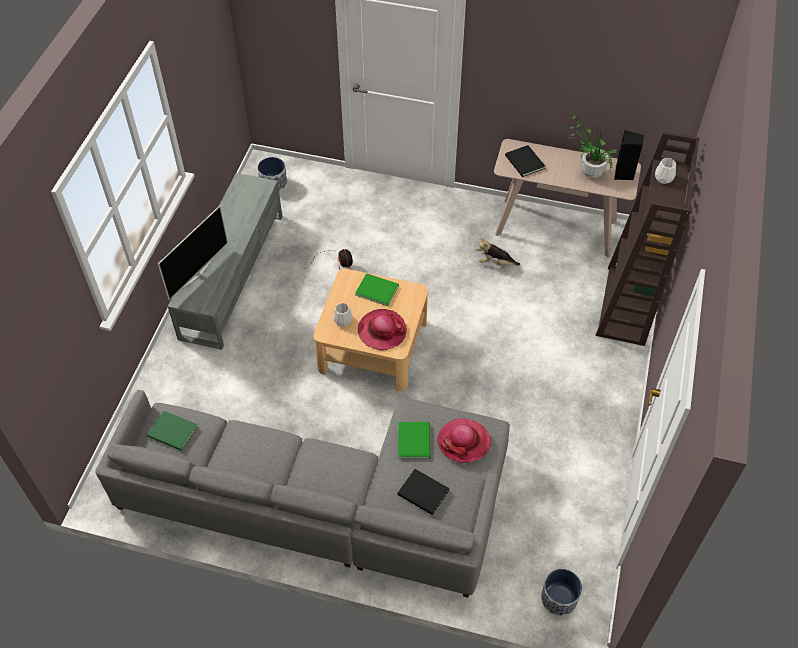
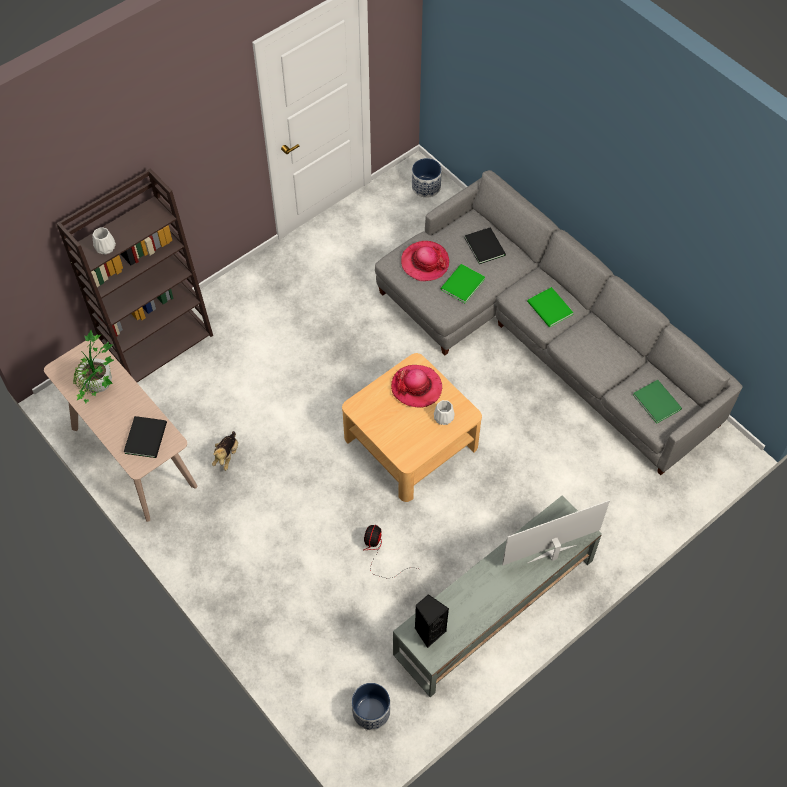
camera: 145 degrees left, 5 degrees up
(376, 289) = (389, 431): green book -> green book (549, 309)
(496, 263) = (227, 455): plush toy -> plush toy turned 60 degrees clockwise
(624, 174) = (71, 366): black speaker -> black speaker (429, 631)

